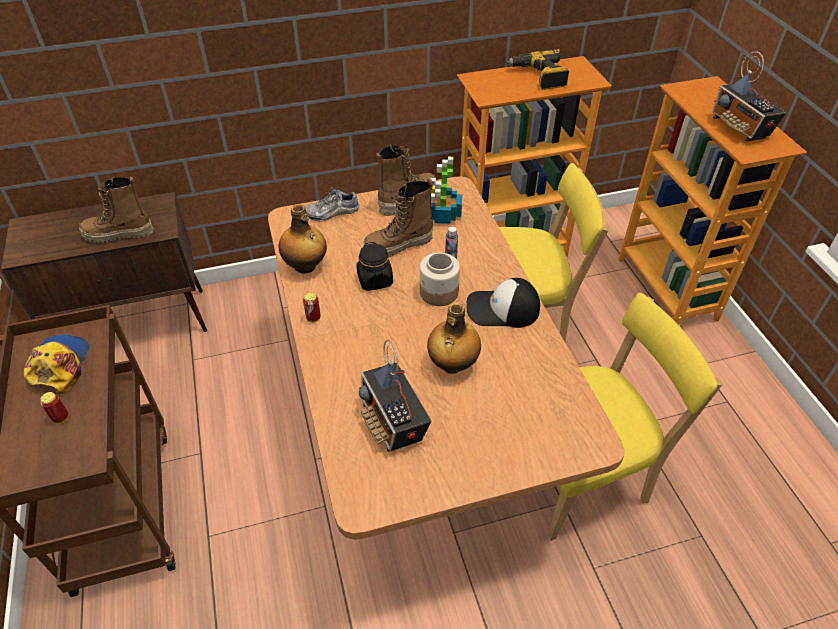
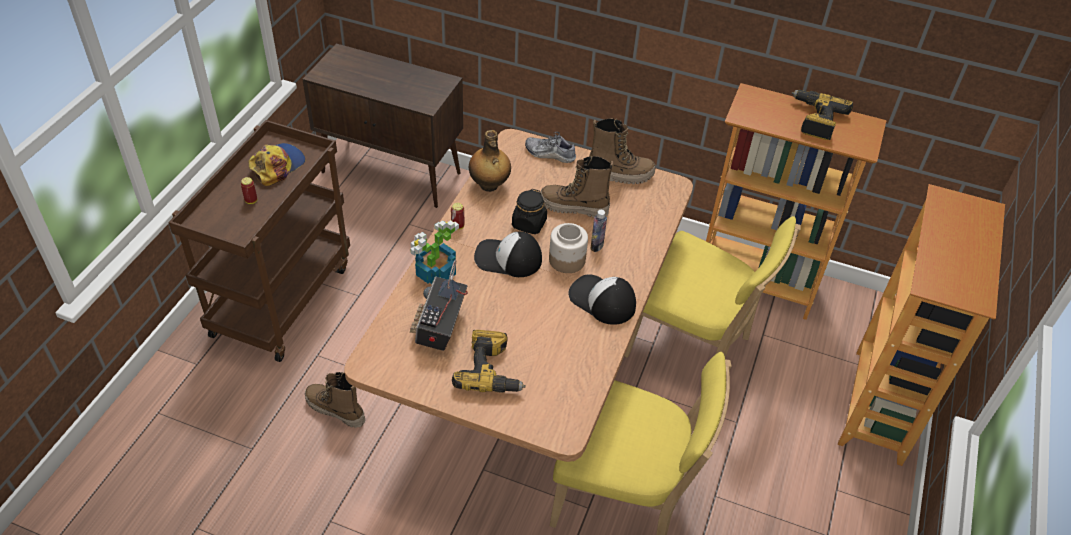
camera: 35 degrees right, 0 degrees up
(119, 234) = (395, 92): boot -> boot (335, 410)
(388, 321) = (507, 259): none -> cap
(442, 215) = (635, 202): potted plant -> potted plant (435, 272)
(452, 365) = (520, 316): bottle -> none
(479, 430) = (491, 371): none -> power drill
(740, 128) = (954, 263): radio -> none

